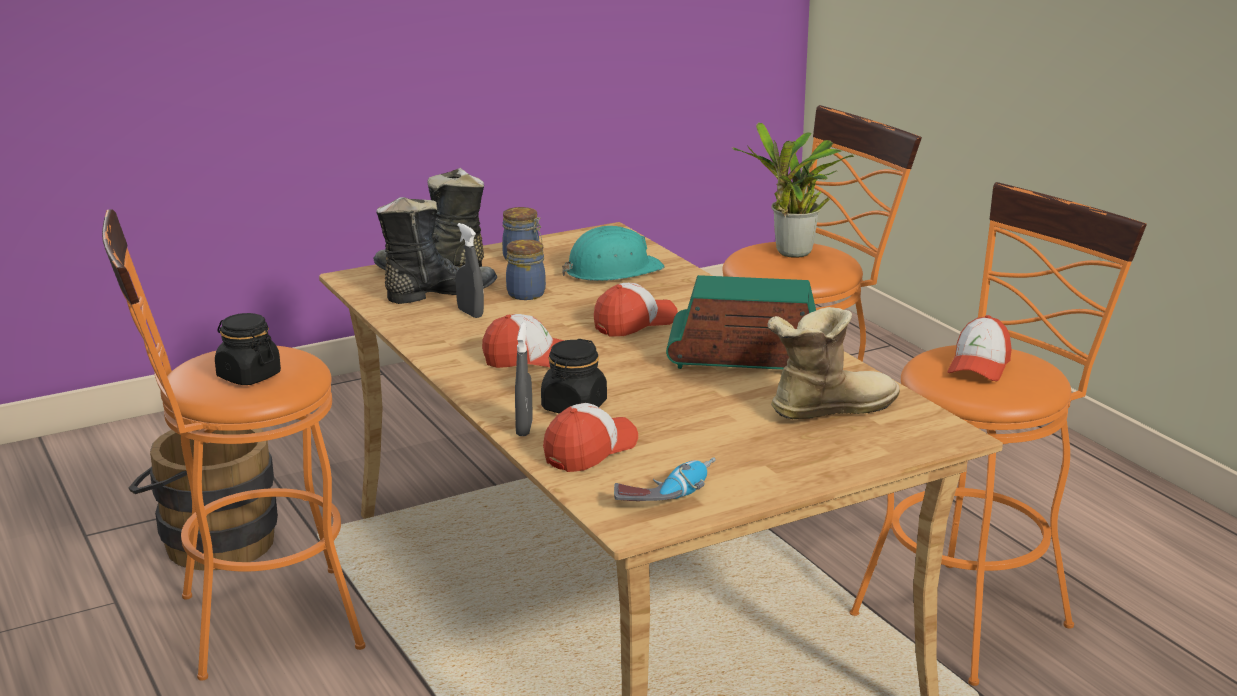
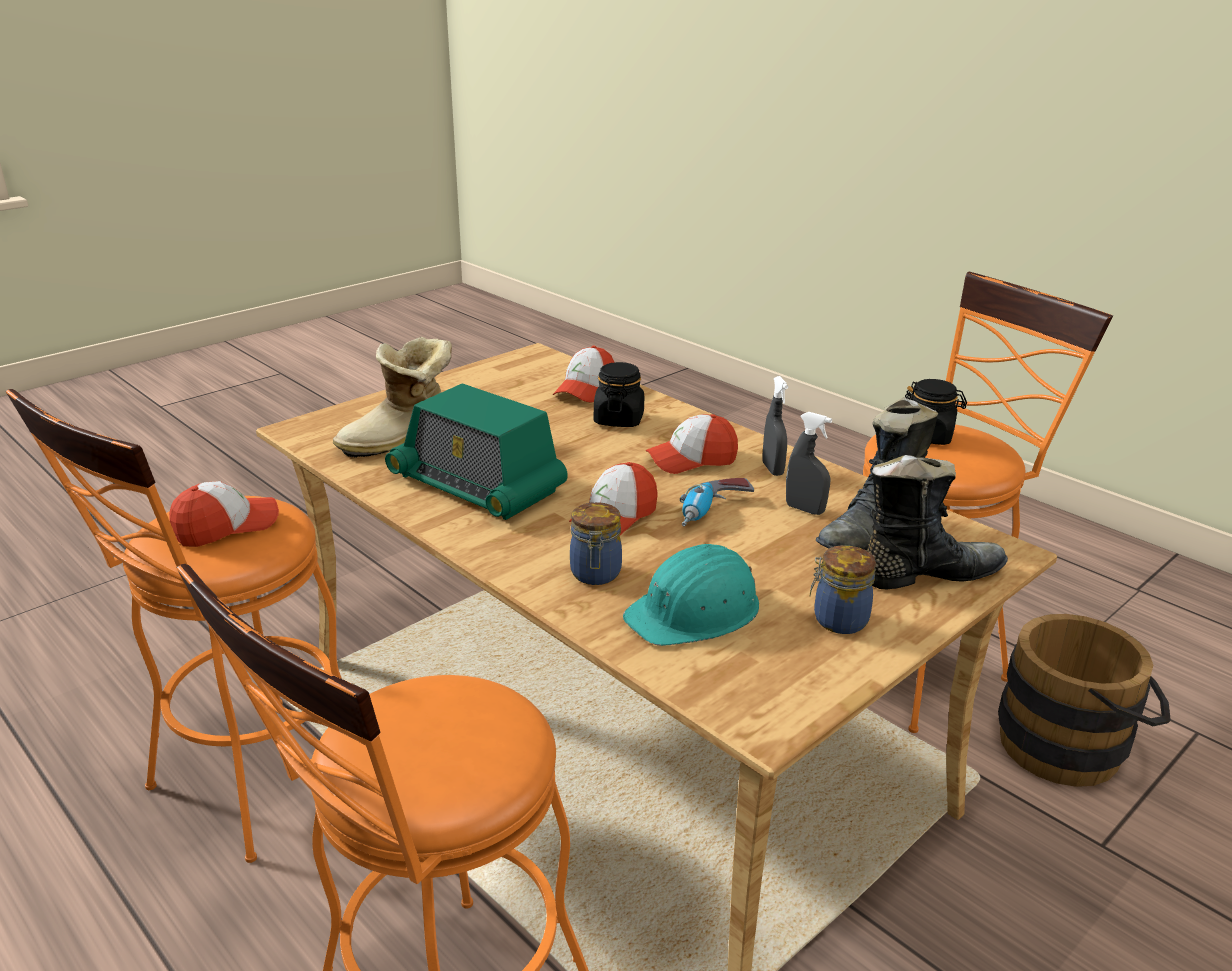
camera: 165 degrees right, 5 degrees up
(524, 428) = (645, 399): grey spray bottle -> grey spray bottle (772, 469)
(526, 293) = (771, 549): jar -> jar (595, 574)
(667, 493) = (518, 370): power drill -> power drill (712, 513)
(749, 358) = (477, 484): radio -> radio turned 45 degrees clockwise
(791, 254) = (435, 739): potted plant -> none
(979, 366) = (226, 527): cap -> cap turned 45 degrees clockwise

